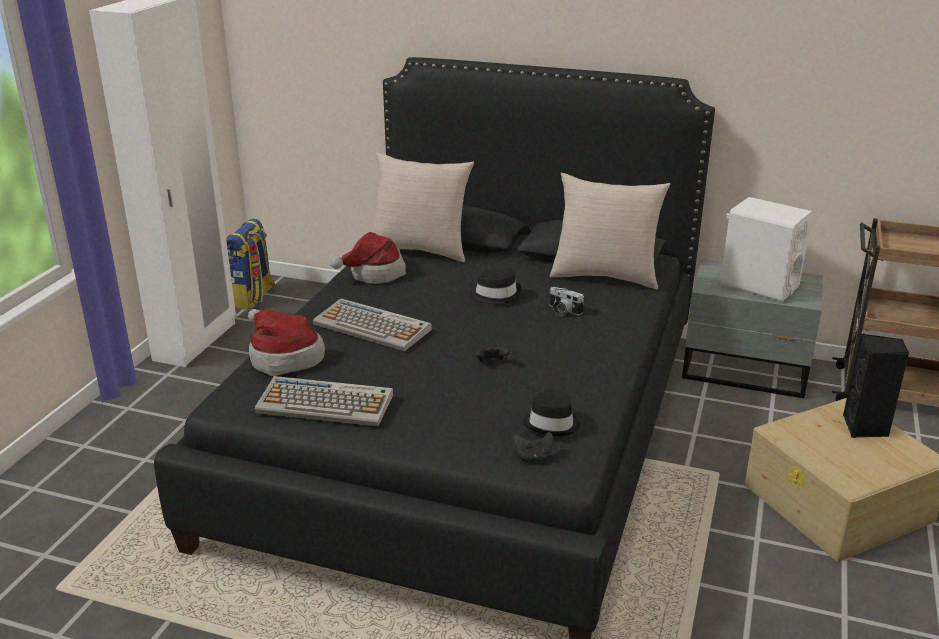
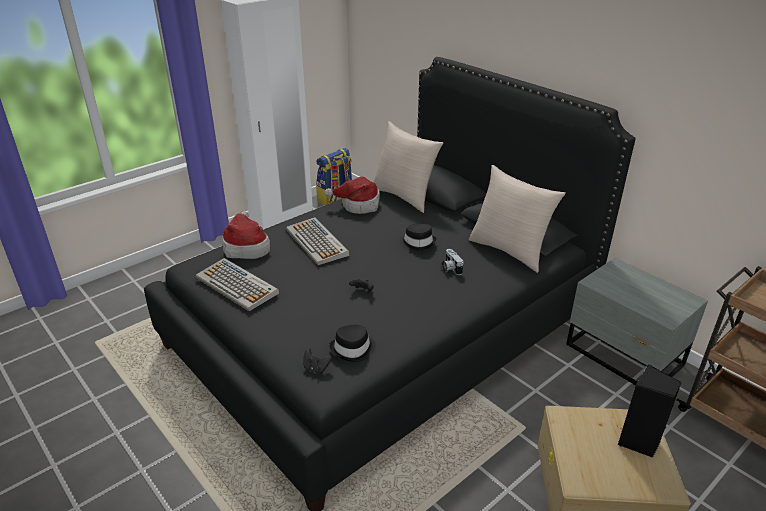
camera: 30 degrees right, 5 degrees up
(758, 285) = (639, 293): white speaker -> none

